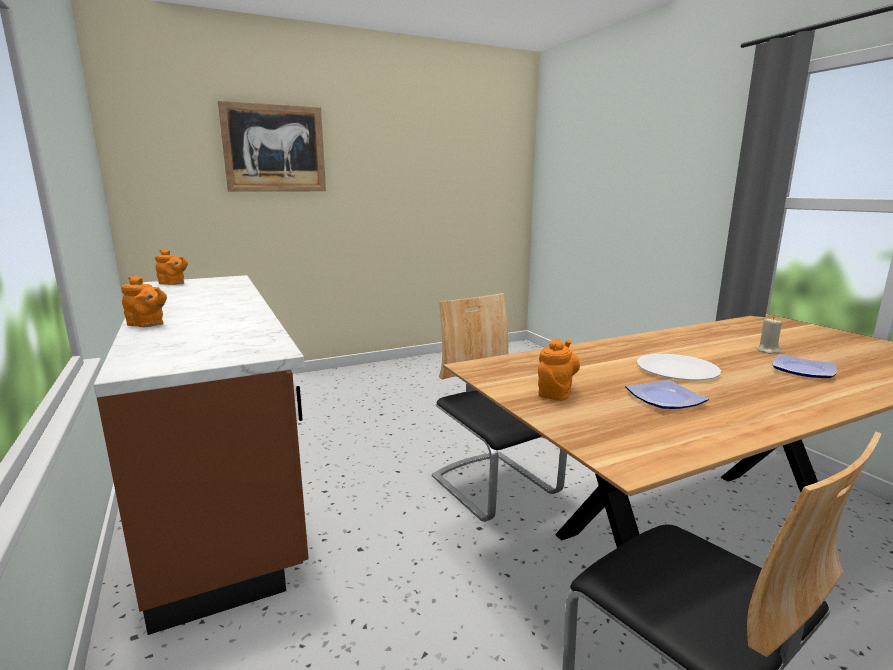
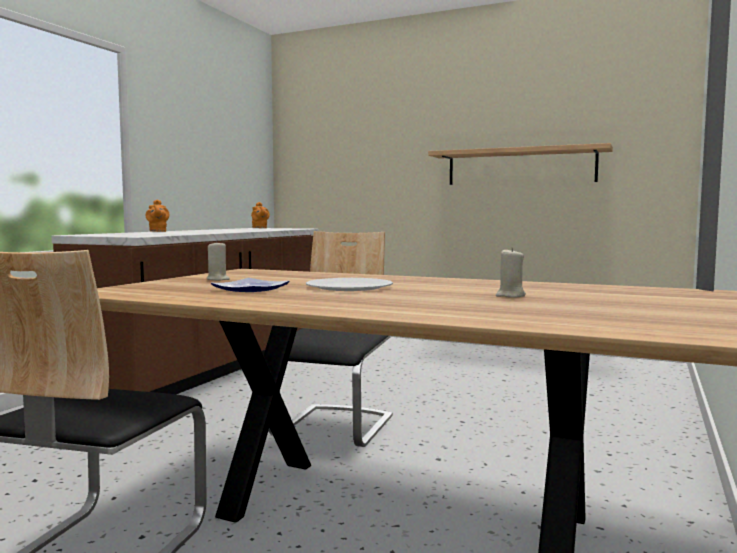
camera: 50 degrees right, 10 degrees down
(274, 148) = (385, 127): picture -> none
(415, 197) = (520, 167): none -> shelf
(555, 393) = (218, 279): orange teapot -> beige candle
(801, 370) = (450, 303): plate -> none

